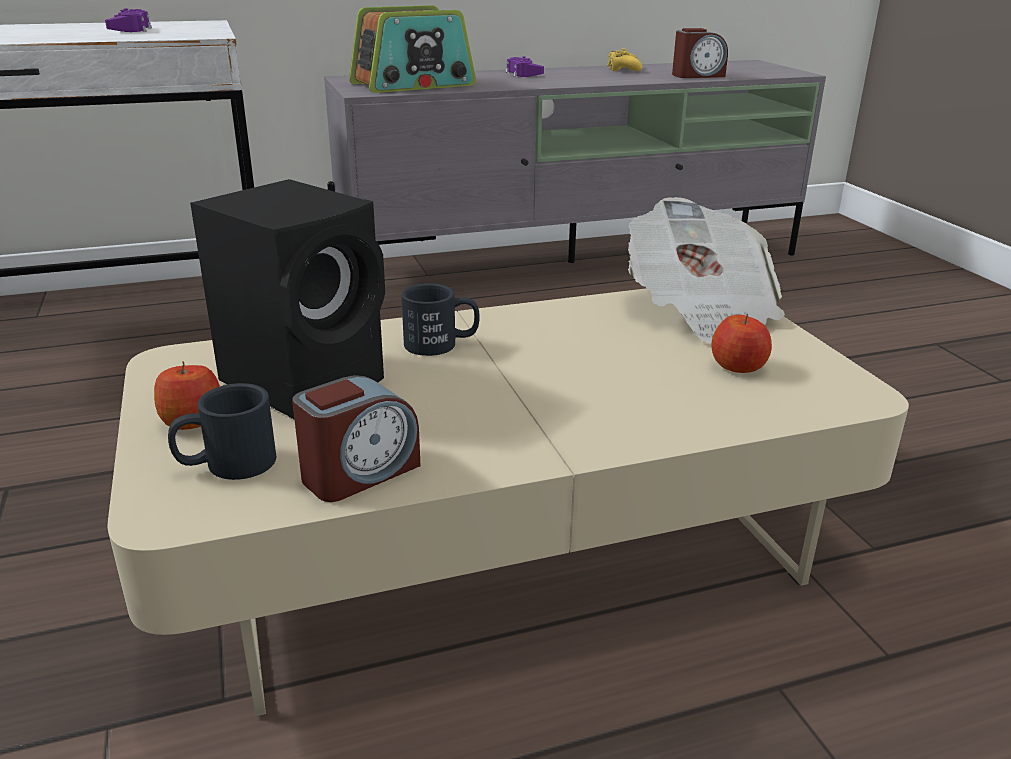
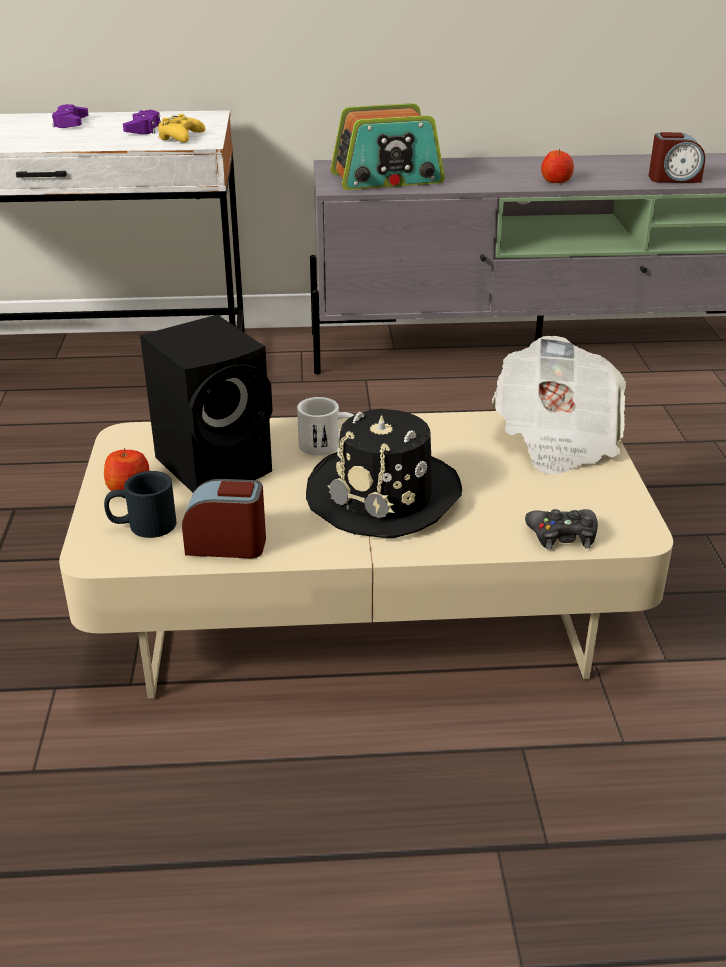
camera: 15 degrees right, 5 degrees up
(360, 473) = (226, 544): alarm clock -> alarm clock turned 150 degrees counterclockwise
(441, 344) = (328, 445): black mug -> white mug
(523, 74) = (500, 166): purple game controller -> purple game controller (70, 123)
(542, 388) = (385, 495): none -> black hat
(623, 69) = (605, 163): yellow game controller -> yellow game controller (180, 137)
(738, 367) = (553, 496): apple -> apple (556, 181)
(780, 406) = (562, 536): none -> black game controller

